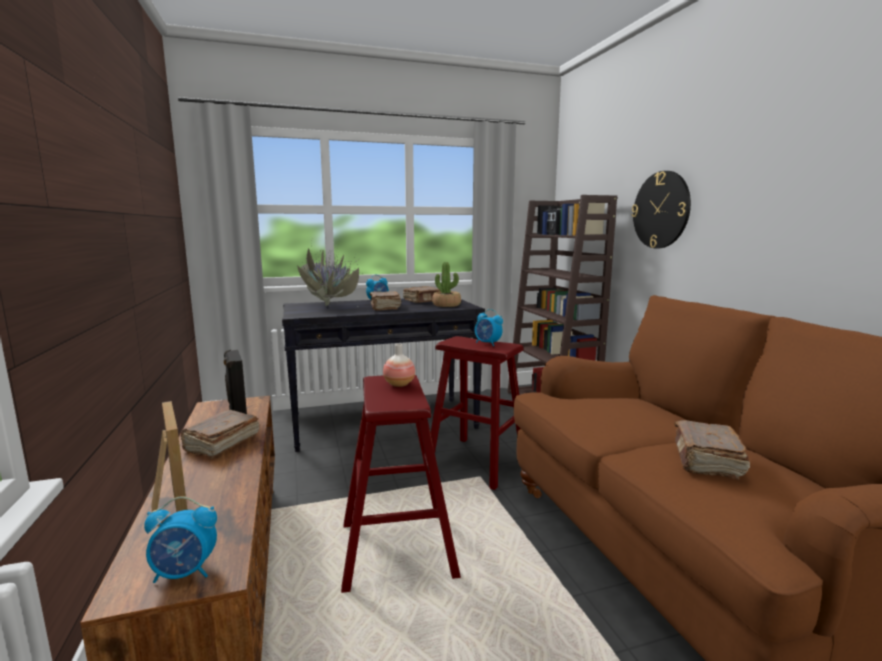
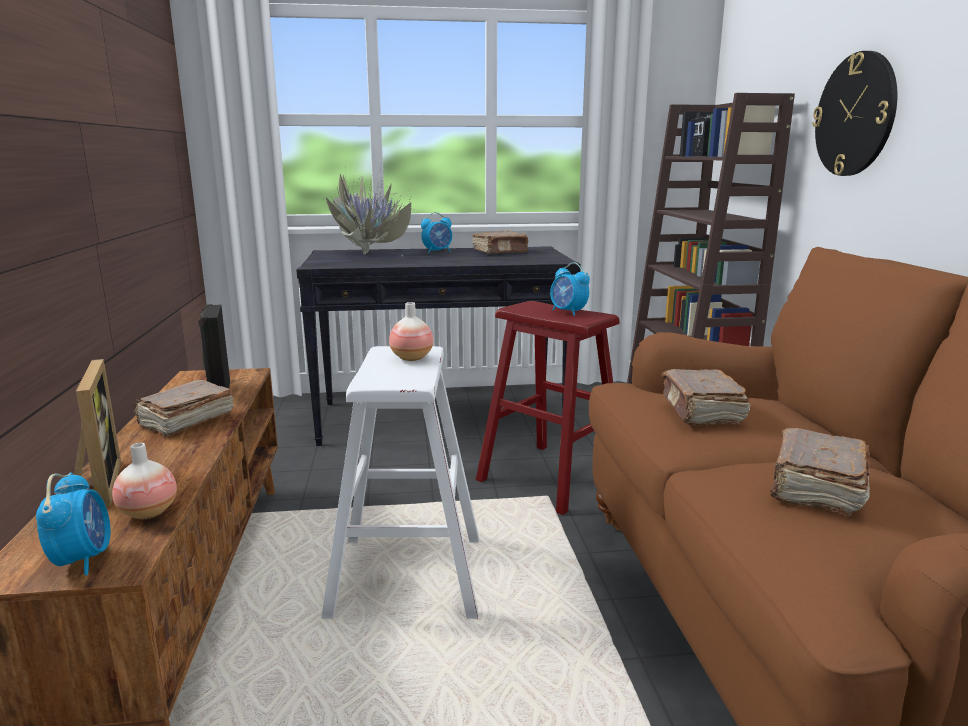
camera: 10 degrees right, 5 degrees up
(185, 573) = (83, 559): alarm clock -> alarm clock turned 105 degrees counterclockwise
(224, 525) = (148, 512): none -> vase
(384, 307) = (441, 258): brown book -> brown book (701, 411)
(397, 549) = (407, 575): red stool -> white stool
(446, 305) = (529, 257): potted plant -> none

